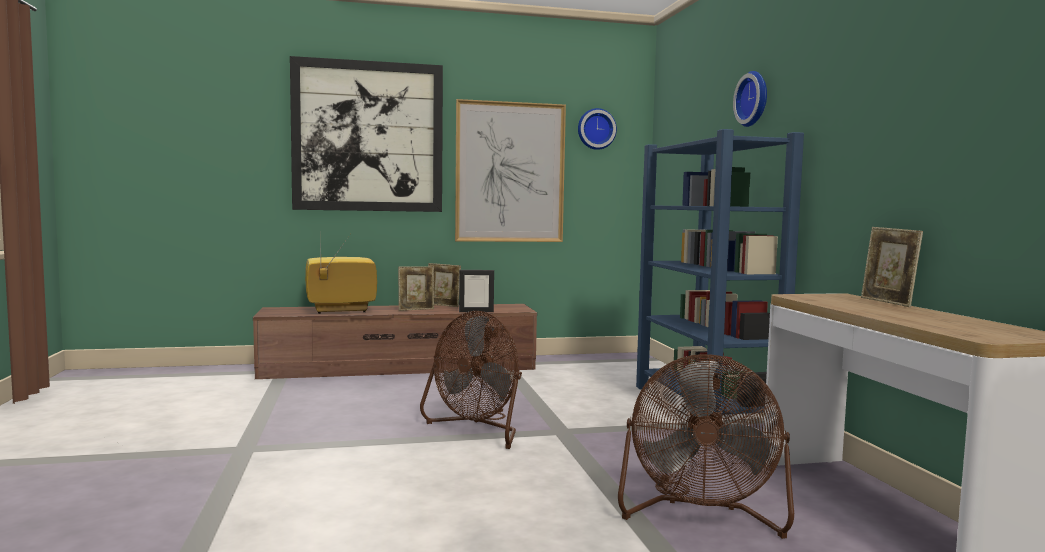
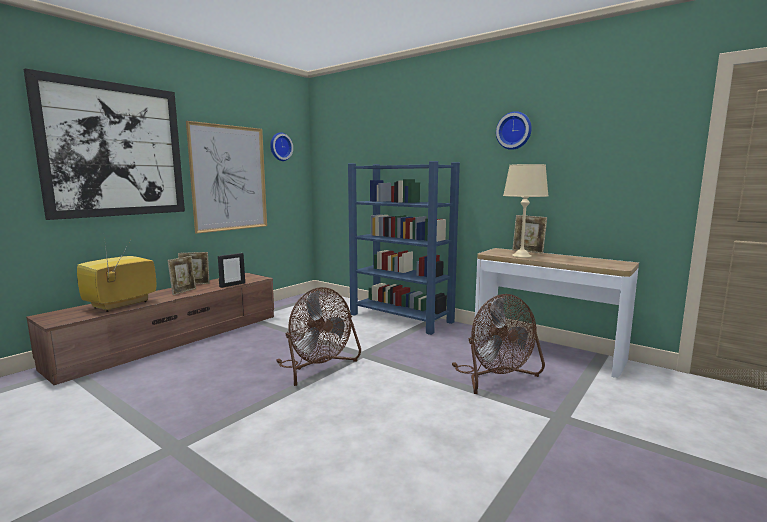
camera: 40 degrees left, 5 degrees up
(479, 429) = (315, 368): brown fan -> brown fan turned 45 degrees counterclockwise
(754, 99) = (413, 139): wall clock -> wall clock (514, 131)
(843, 304) = (521, 255): none -> beige table lamp

